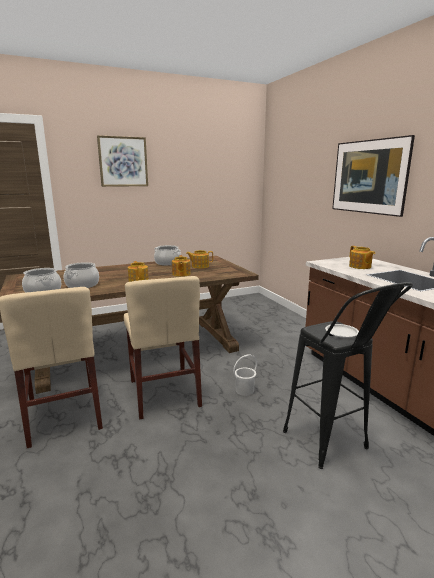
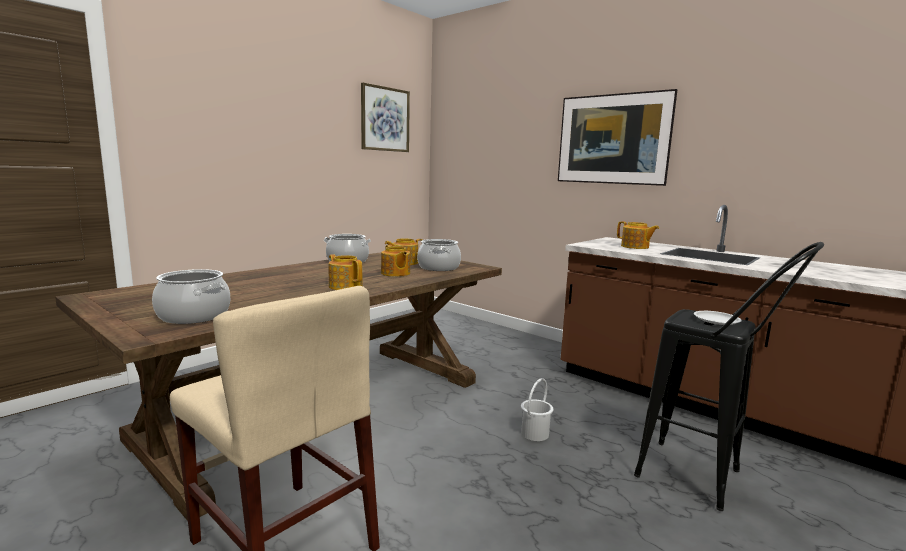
camera: 25 degrees left, 5 degrees down
(82, 285) = (254, 299): cooking pot -> cooking pot (438, 268)
(123, 162) = (244, 101): picture -> picture (385, 119)
(164, 393) = (427, 463): beige chair -> none

